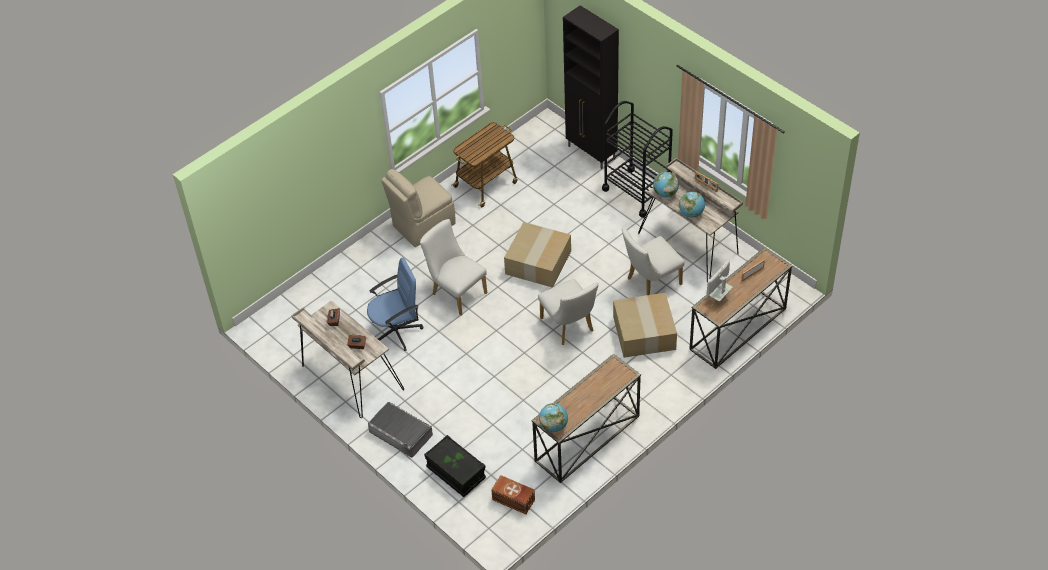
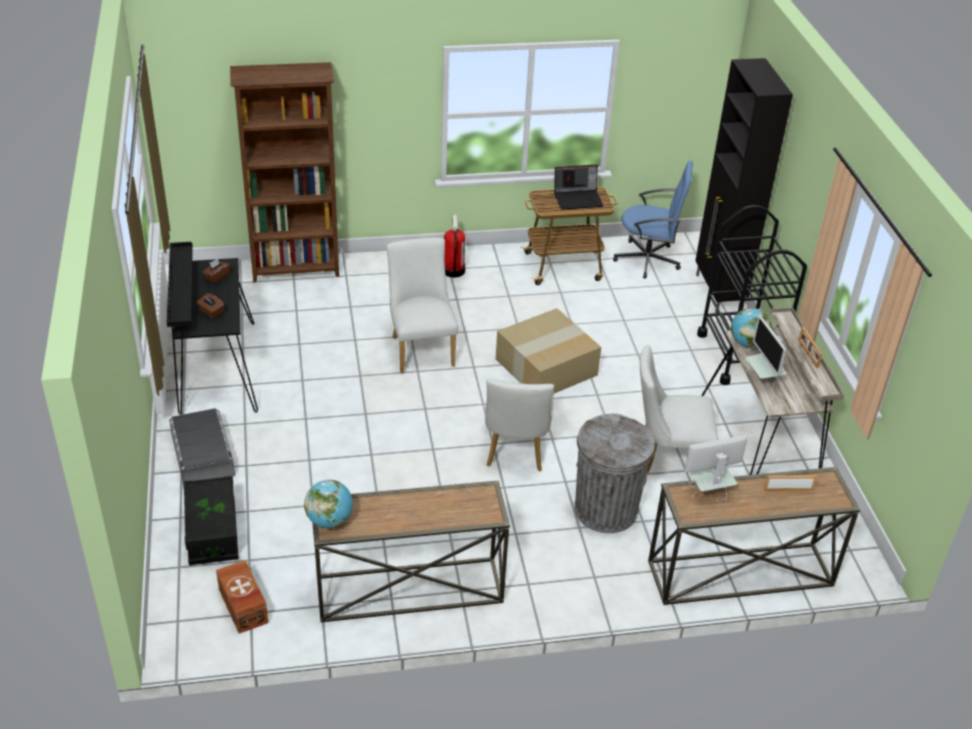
camera: 30 degrees right, 10 degrees down
(325, 281) = (296, 270): none -> brown bookcase
(349, 378) = (215, 369): beige desk -> black desk
(396, 331) = (314, 352): blue office chair -> blue office chair (648, 260)
(422, 225) = (453, 270): beige chair -> fire extinguisher
(486, 139) = (578, 199): none -> laptop
(645, 333) = (605, 510): cardboard box -> grey trash can
(691, 213) = (763, 380): globe -> monitor

